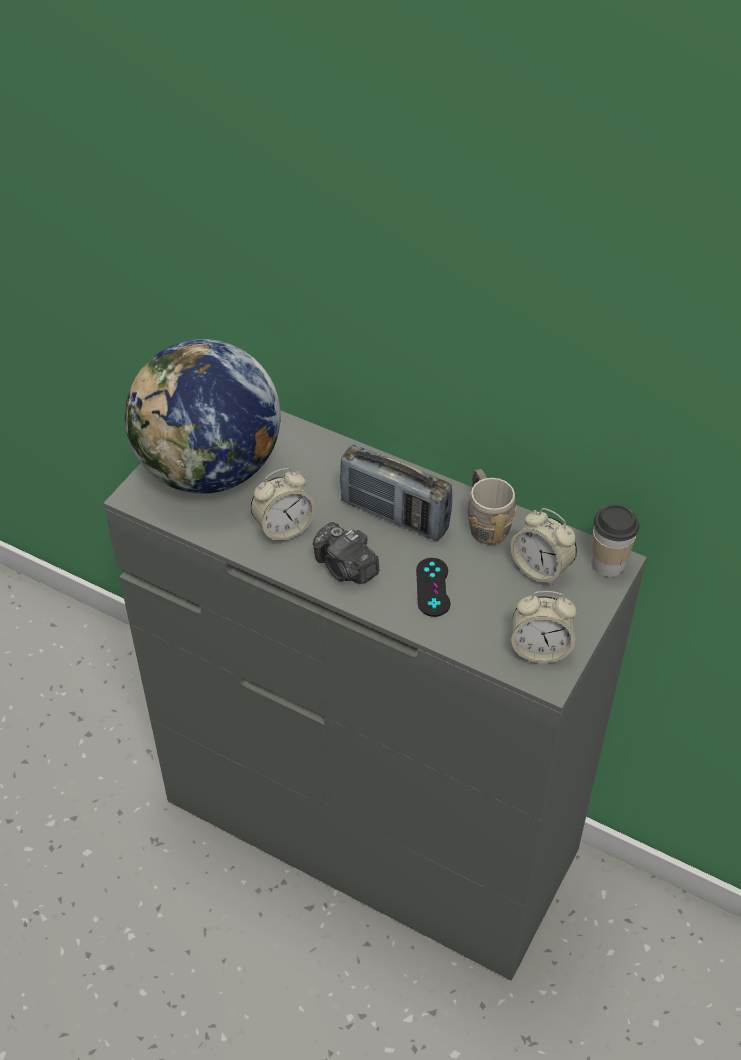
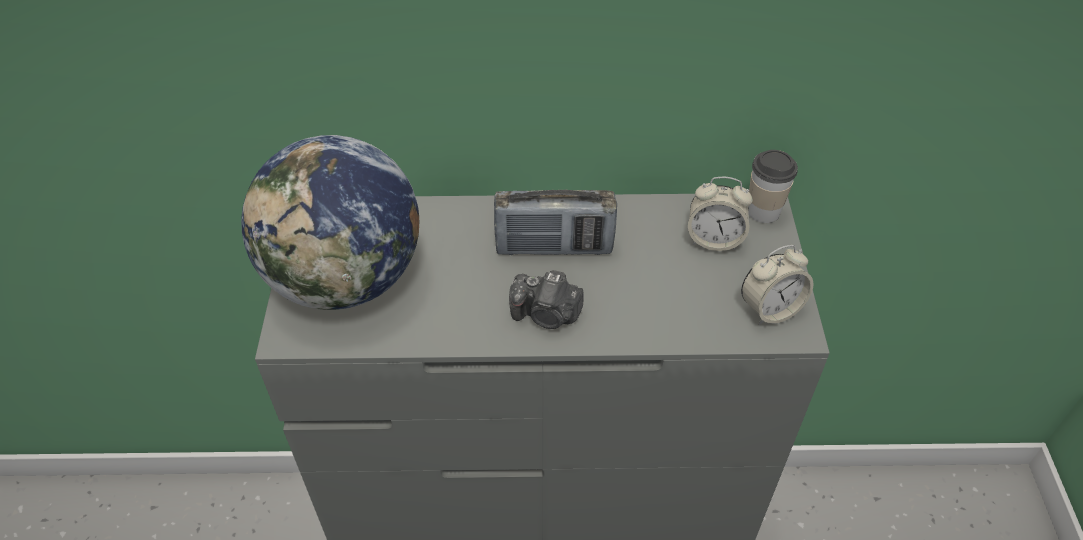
camera: 30 degrees left, 0 degrees up
(284, 528) = (460, 303): alarm clock -> none
(433, 587) = (638, 297): black game controller -> none
(485, 523) = (637, 220): grey mug -> none

